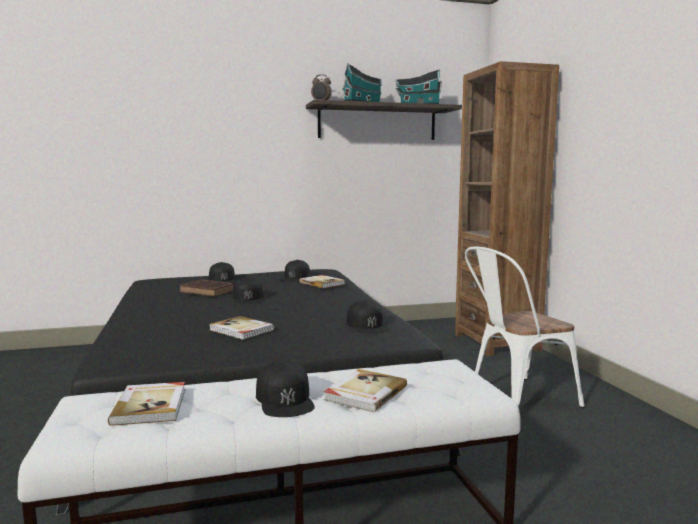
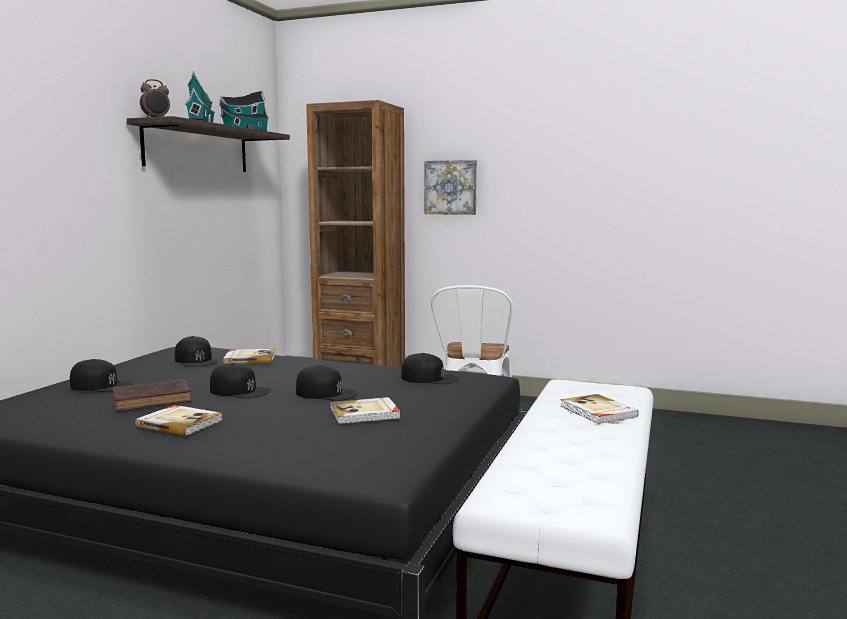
camera: 55 degrees left, 0 degrees up
(151, 406) = (547, 474): book -> book (180, 423)
(285, 399) = (584, 433): black cap -> black cap (326, 393)
(592, 145) = (451, 187): none -> picture

